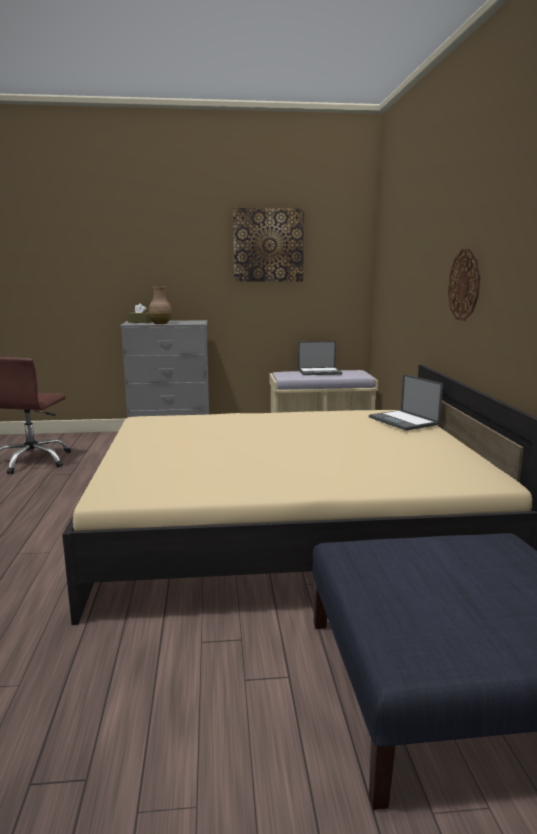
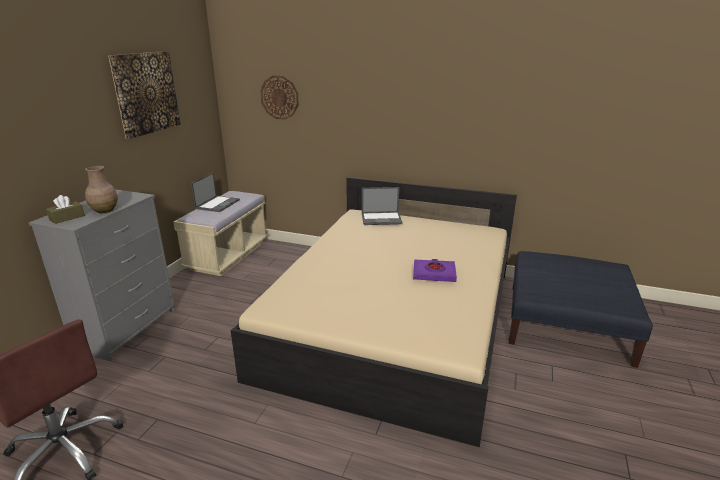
camera: 65 degrees left, 10 degrees up
(282, 462) = (434, 274): none -> purple book
(464, 285) = (402, 122): wall clock -> wall clock (279, 97)

